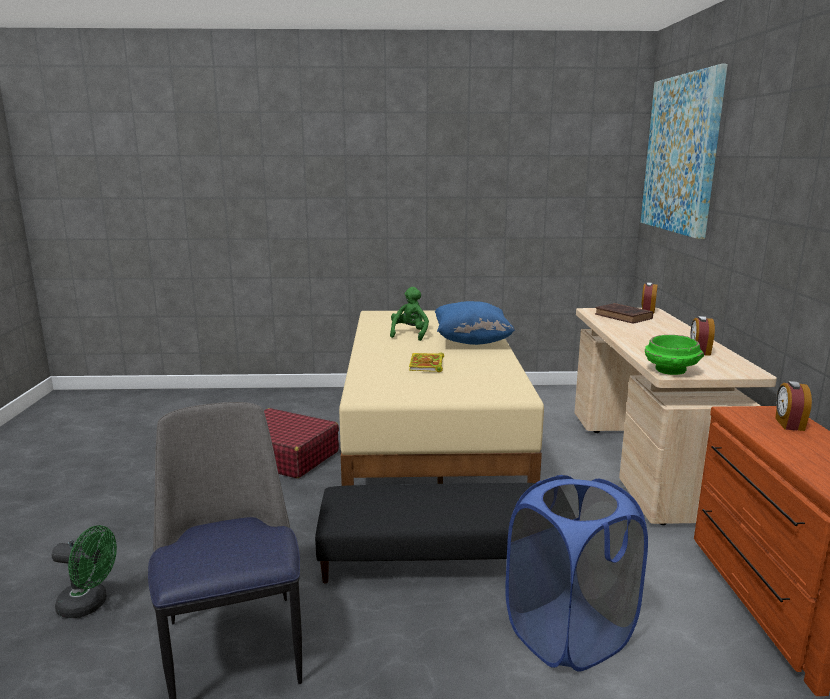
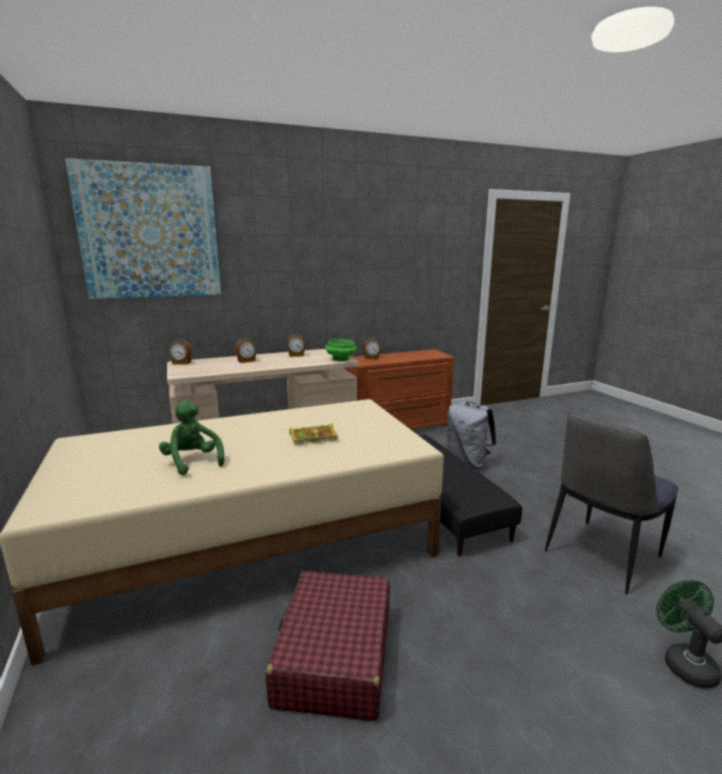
camera: 110 degrees left, 0 degrees up
(409, 334) = (192, 462): green plush toy -> green plush toy turned 60 degrees clockwise
(471, 341) = (222, 429): blue pillow -> none
(568, 635) = (467, 463): blue laundry basket -> grey backpack
(624, 317) = (204, 367): brown book -> none
(658, 330) = (246, 361): none -> alarm clock

